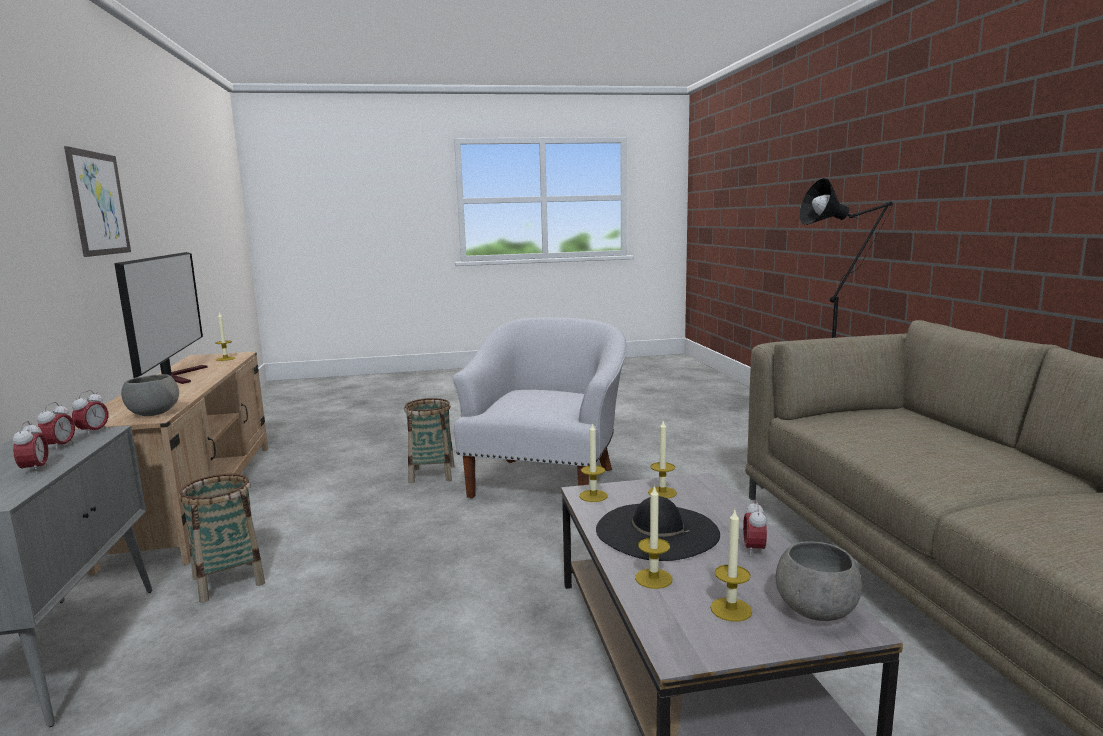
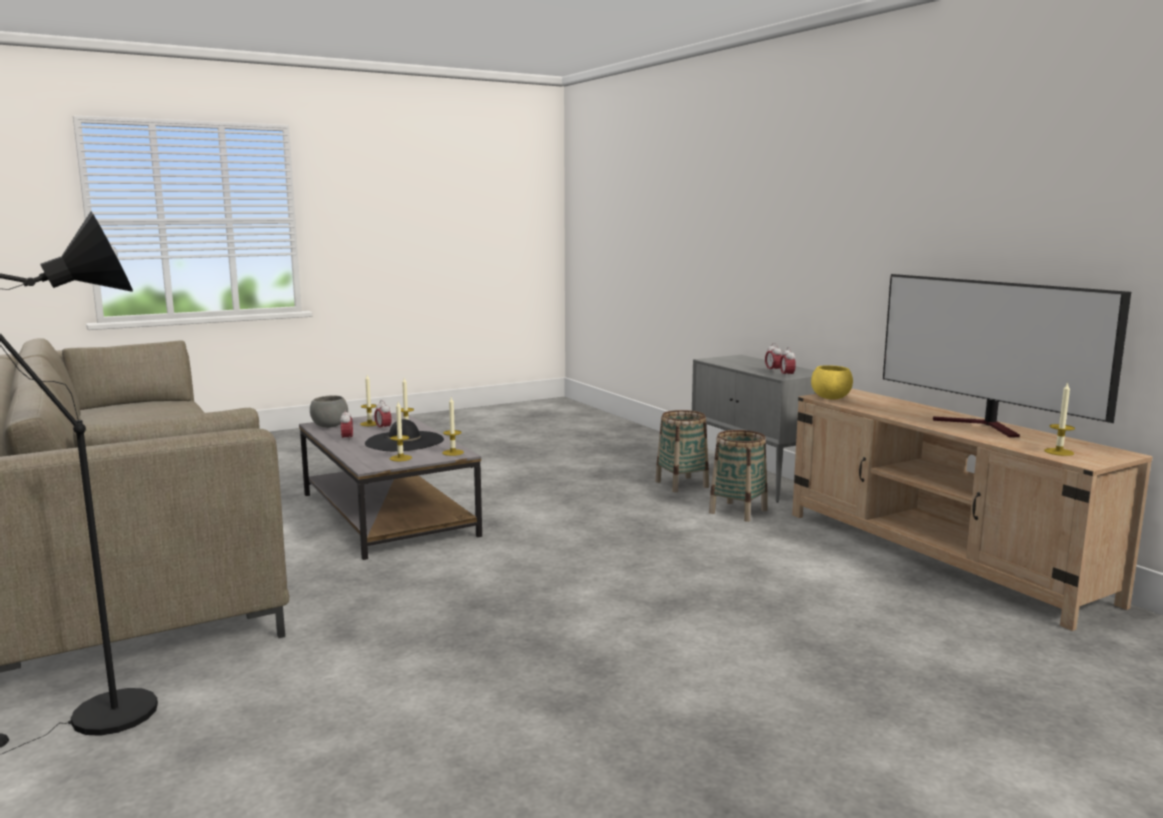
camera: 160 degrees right, 0 degrees up
(35, 470) = (740, 365): alarm clock -> alarm clock (383, 429)
(99, 203) = (1008, 218): picture -> none
(153, 414) = (831, 398): grey bowl -> yellow bowl
(432, 474) = (736, 618): basket -> basket (682, 484)
(546, 480) = (567, 628): white armchair -> none

